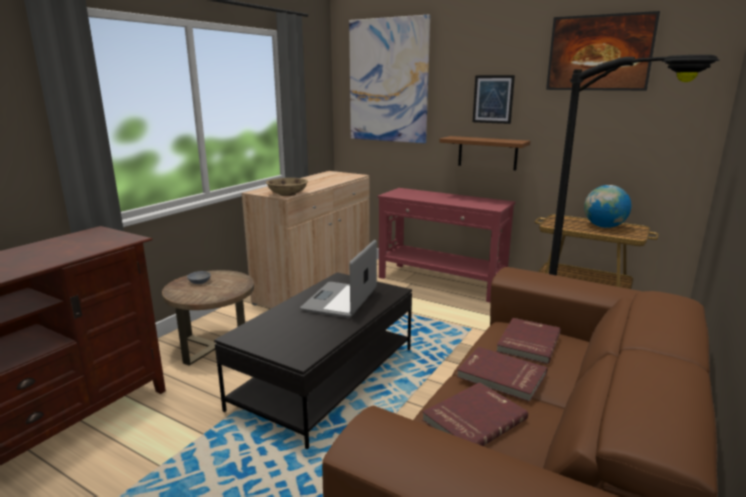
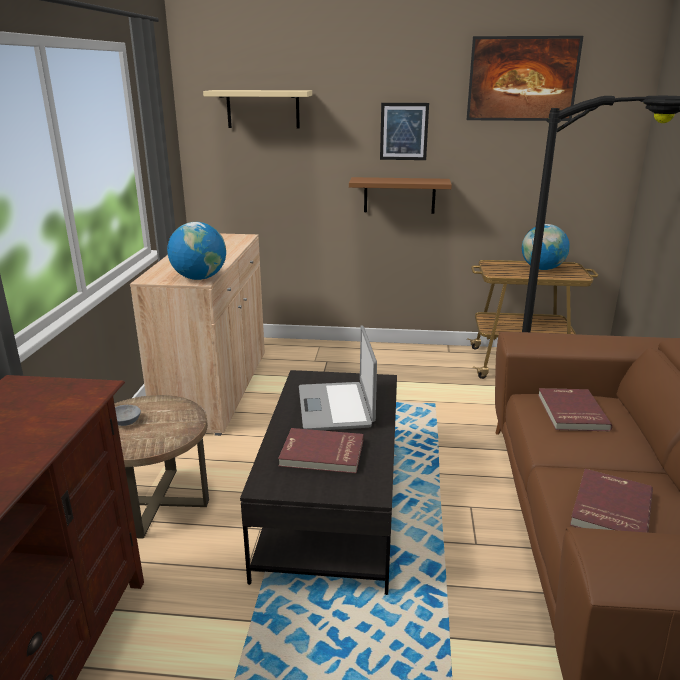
camera: 25 degrees left, 5 degrees up
(287, 194) = (199, 278): beige bowl -> globe
(388, 81) = (263, 109): picture -> beige shelf
(441, 282) = (358, 354): red console table -> none
(501, 376) = (585, 456): red book -> red book (322, 454)

